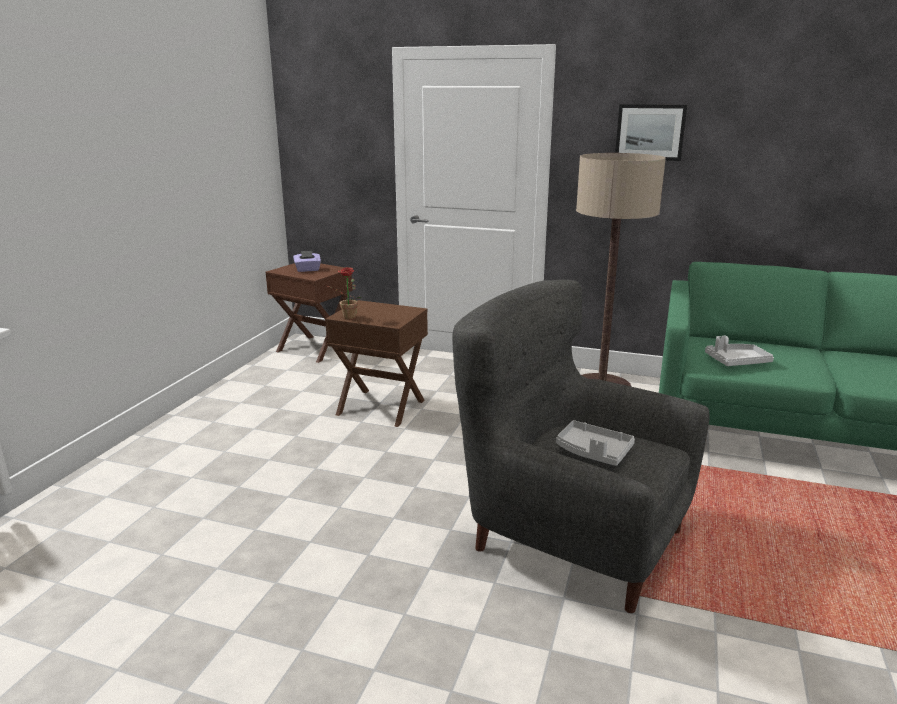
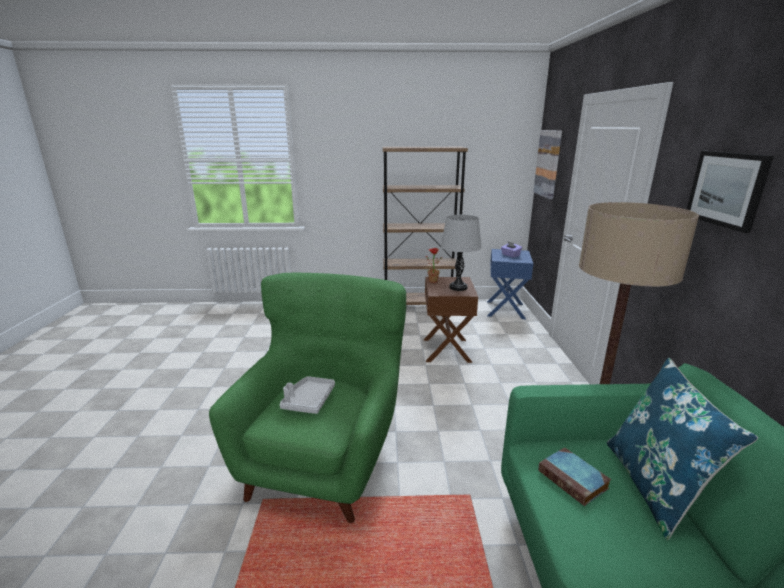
camera: 70 degrees right, 0 degrees up
(230, 396) = (419, 307): none -> brown bookcase
(314, 349) = (504, 310): brown side table -> blue side table
(320, 135) = (548, 163): none -> picture
(389, 311) = (458, 287): none -> grey table lamp
(570, 536) = (324, 459): grey armchair -> green armchair
(736, 361) = (574, 480): grey tray -> book
(741, 343) = (654, 486): none -> blue pillow

